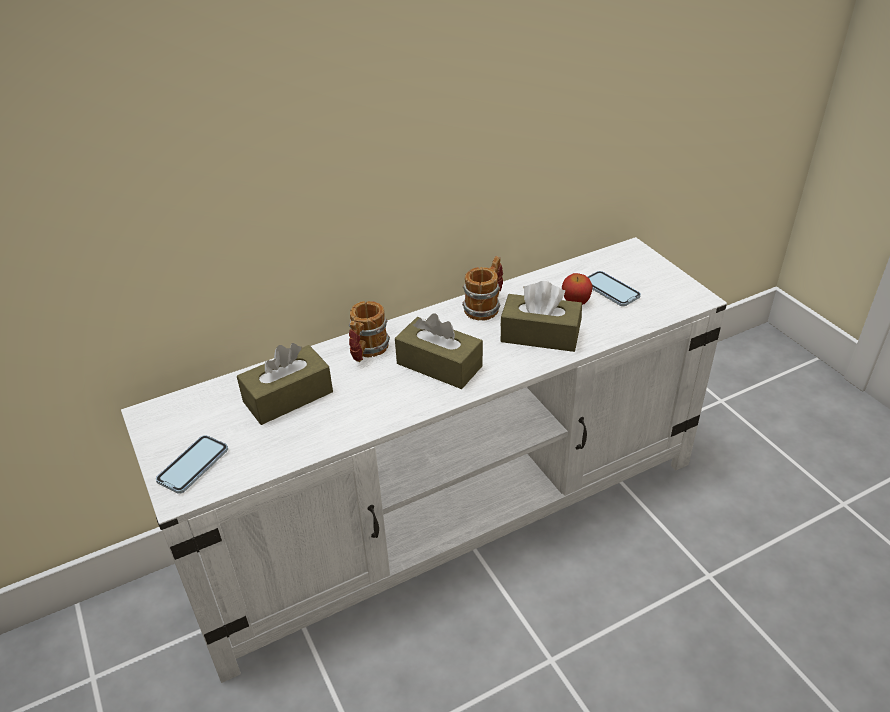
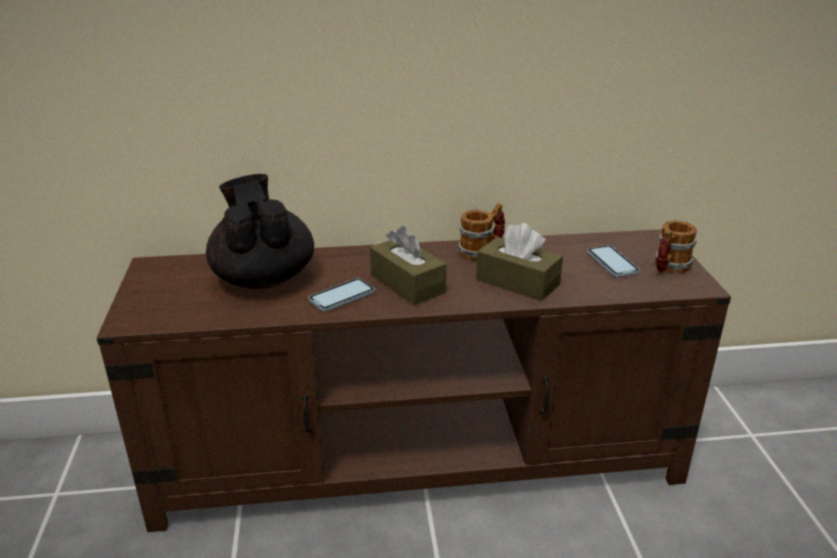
camera: 20 degrees right, 10 degrees down
(193, 465) = (153, 305): phone -> phone (342, 296)
(288, 397) = (263, 277): brown tissue box -> black teapot
(367, 351) = (352, 261): mug -> mug (668, 268)
(451, 514) = (420, 458): white tv stand -> brown tv stand
(575, 301) = (570, 264): apple -> none

